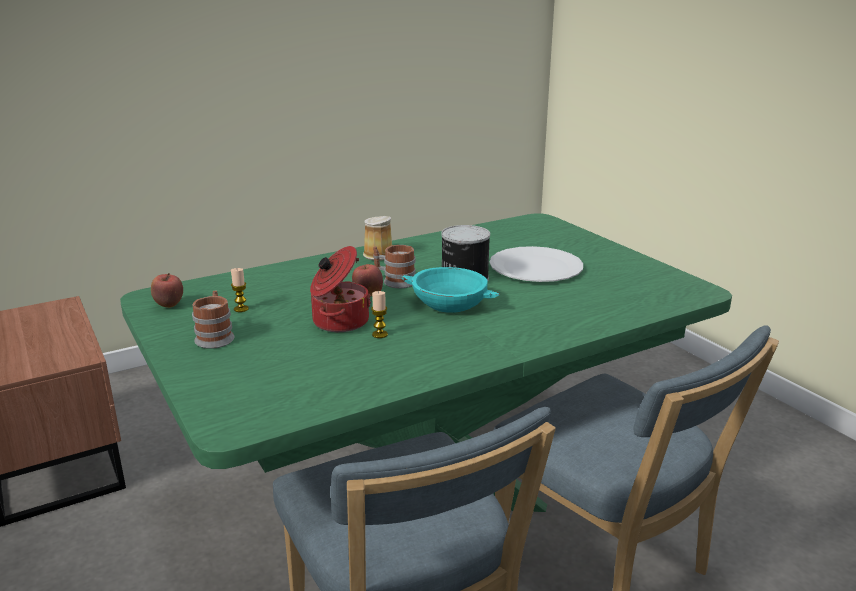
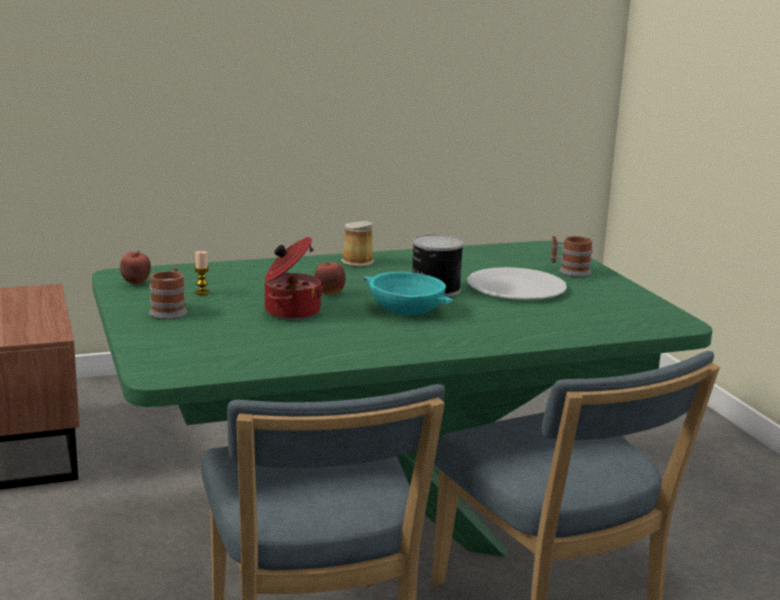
camera: 10 degrees right, 5 degrees down
(380, 334) = (324, 325): candle -> none
(394, 281) = (362, 285): mug -> mug (569, 271)

